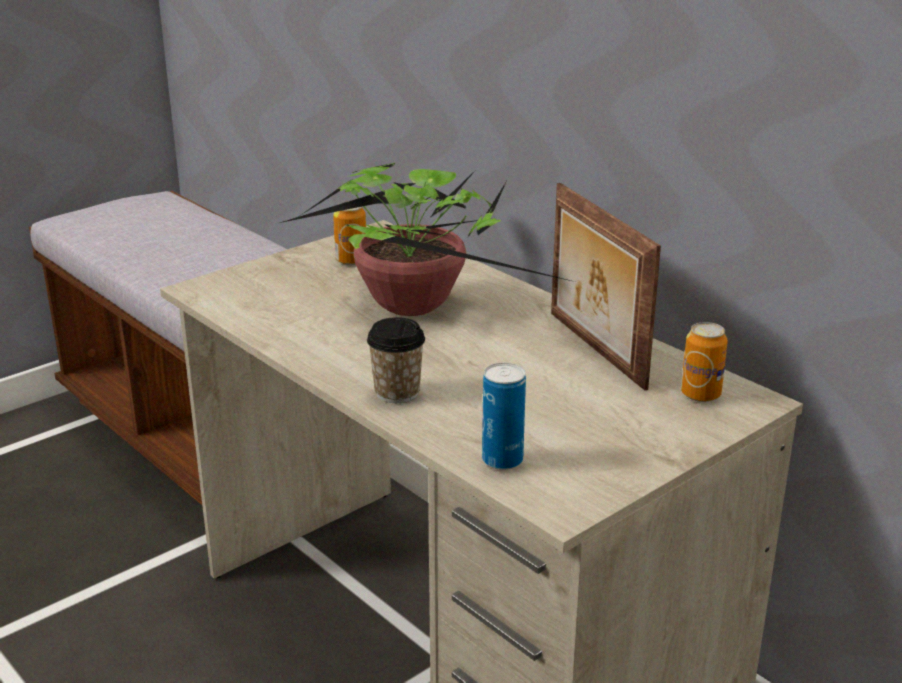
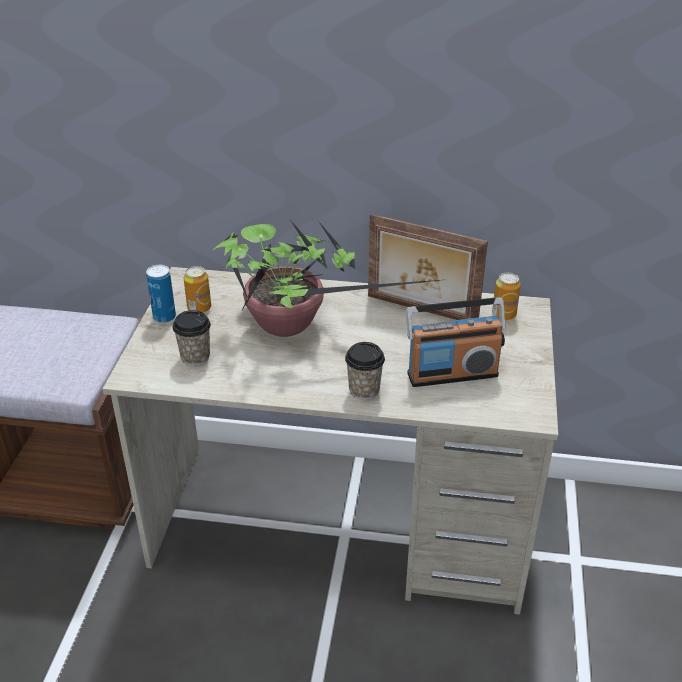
camera: 40 degrees left, 10 degrees up
(279, 296) = (195, 357): none -> cup
(502, 460) = (472, 404): can -> can (164, 317)
(527, 422) = (452, 374): none -> radio

